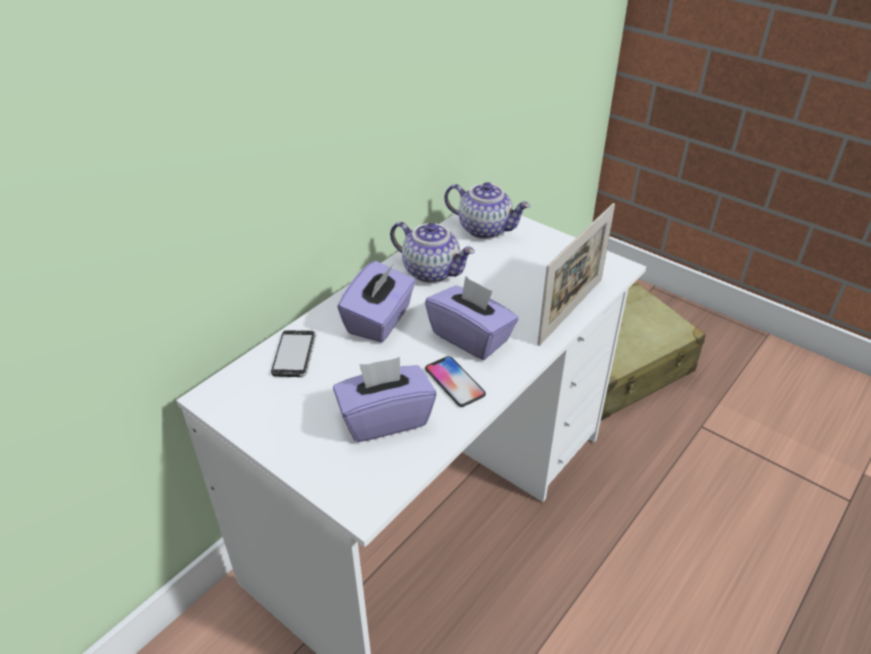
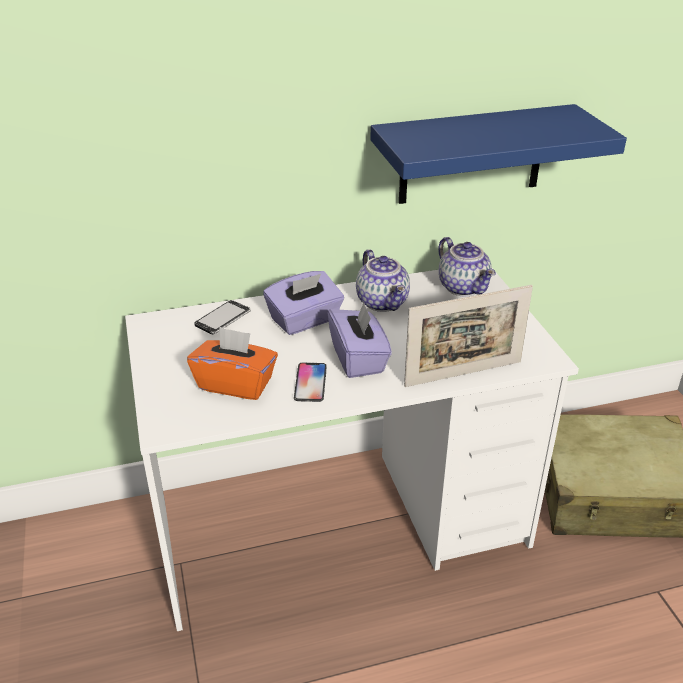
camera: 35 degrees right, 5 degrees down
(385, 418) = (236, 384): purple tissue box -> orange tissue box
(457, 93) = (472, 155): none -> blue shelf

